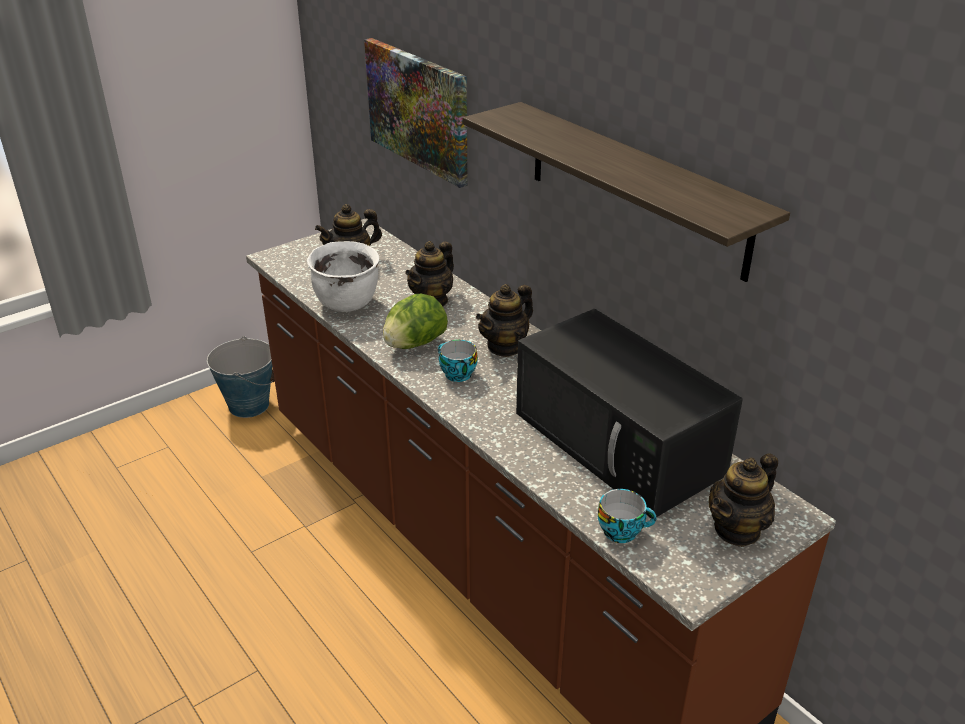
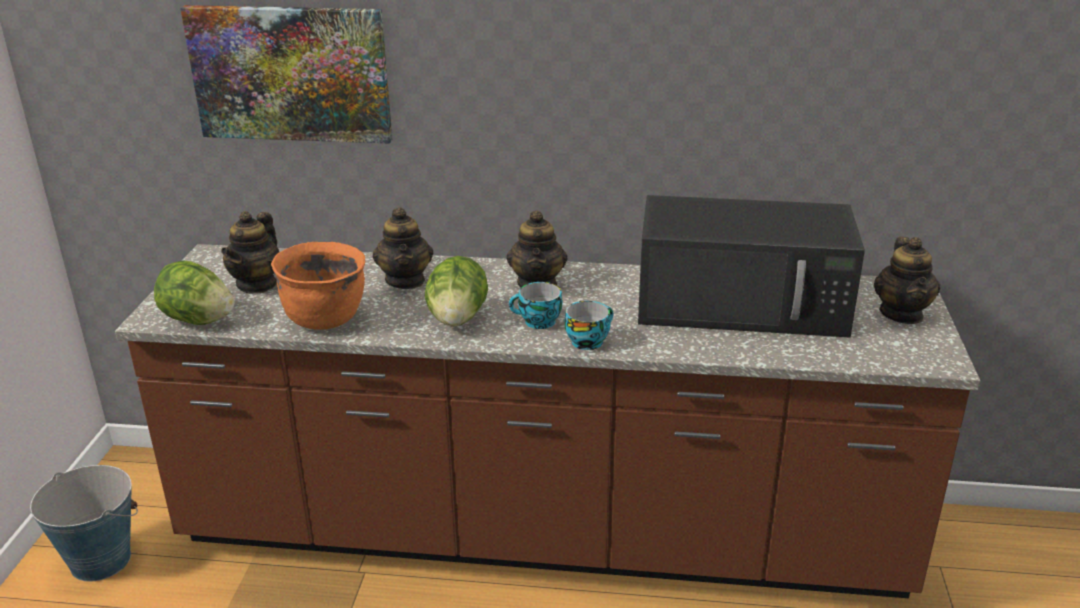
camera: 45 degrees left, 5 degrees down
(288, 270) = (198, 320): none -> lettuce
(347, 303) = (325, 318): white cooking pot -> orange cooking pot
(622, 531) = (848, 355): cup -> cup (588, 340)
(635, 188) = (660, 59): shelf -> none

